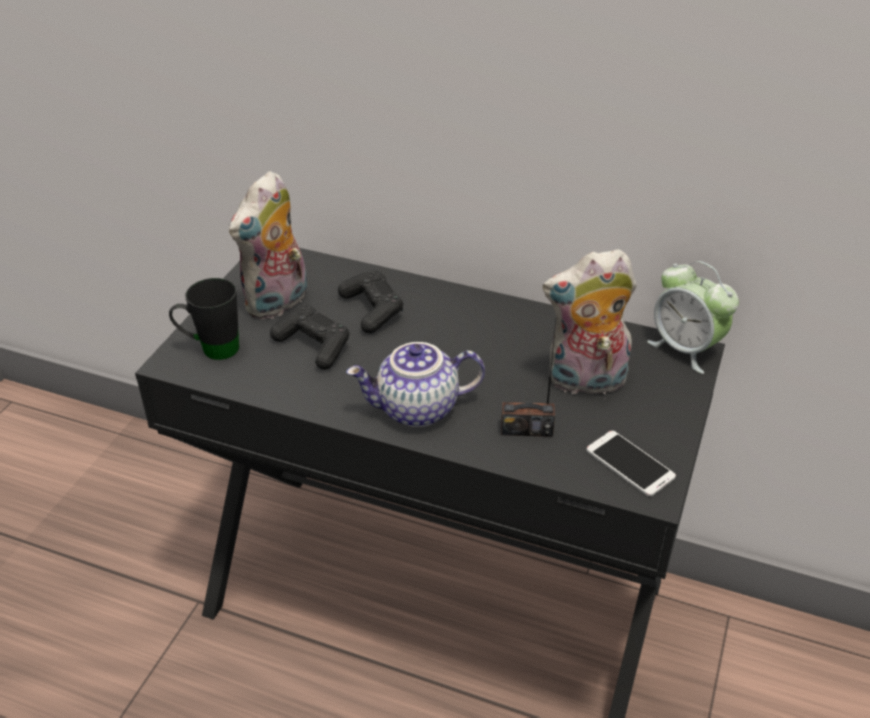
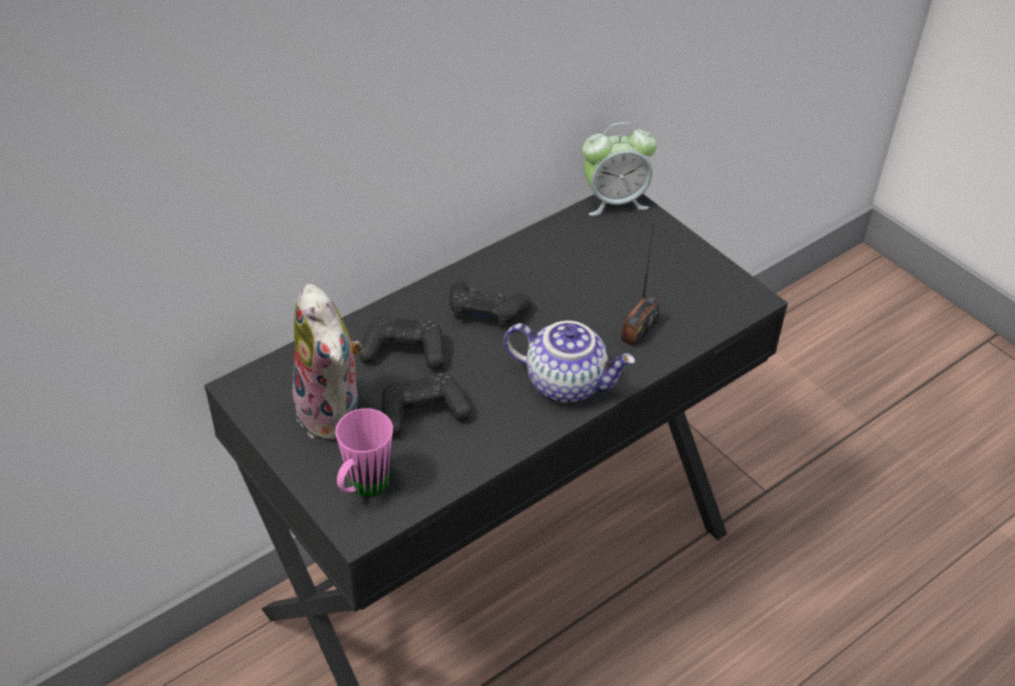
camera: 60 degrees left, 5 degrees up
(211, 349) = (363, 489): black mug -> pink mug
(417, 410) = (567, 382): teapot -> teapot turned 90 degrees counterclockwise
(458, 332) = (486, 312): none -> black game controller
(585, 382) = (610, 271): plush toy -> none
(630, 463) = (715, 294): phone -> none

